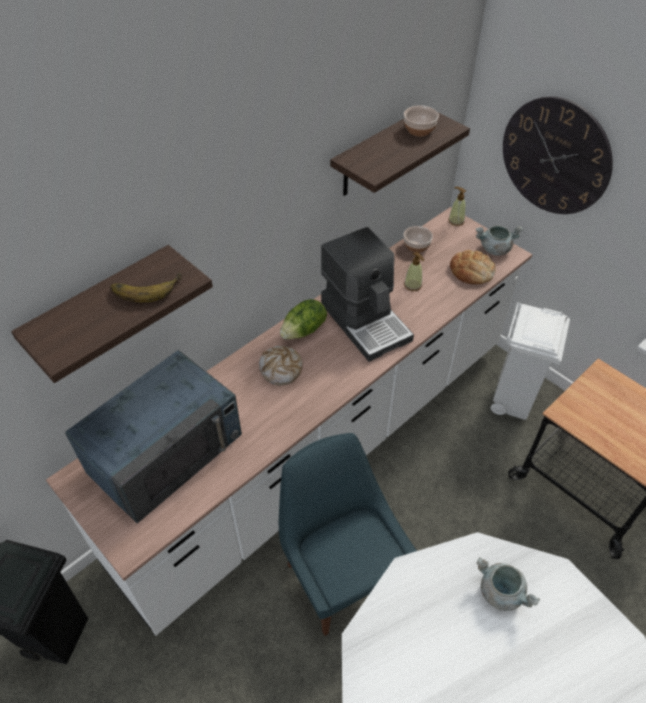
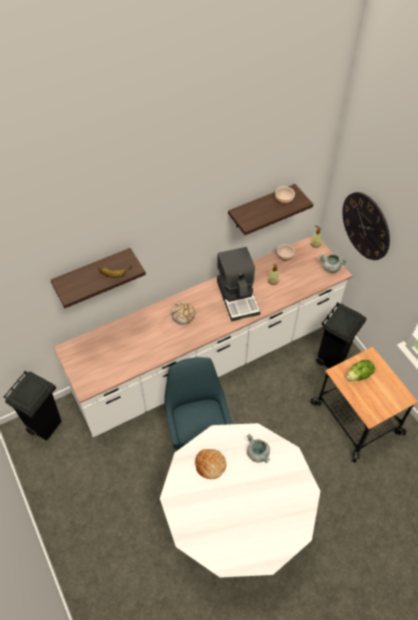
camera: 15 degrees right, 5 degrees up
(165, 450) = (113, 345): blue microwave -> none
(304, 330) = (202, 295): lettuce -> lettuce (359, 375)
(472, 271) = (311, 279): bread -> bread (210, 464)
(512, 401) = (332, 359): white trash can -> black trash can

